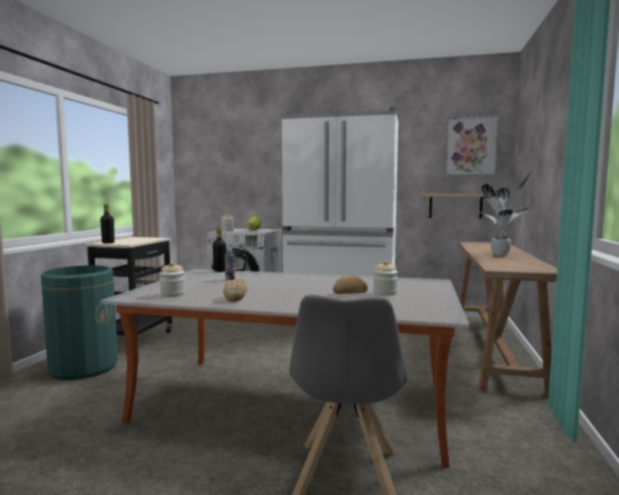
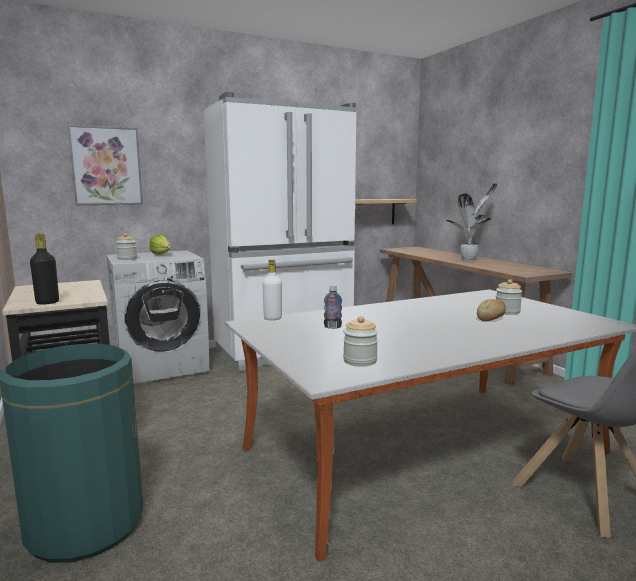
camera: 40 degrees left, 5 degrees up
(220, 271) = (272, 318): black bottle -> white bottle
(235, 298) = (436, 348): bread -> none
(471, 146) = (385, 150): picture -> picture (106, 166)

